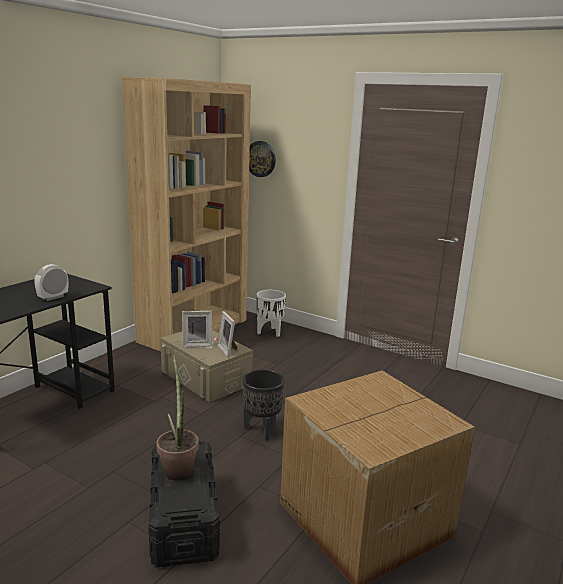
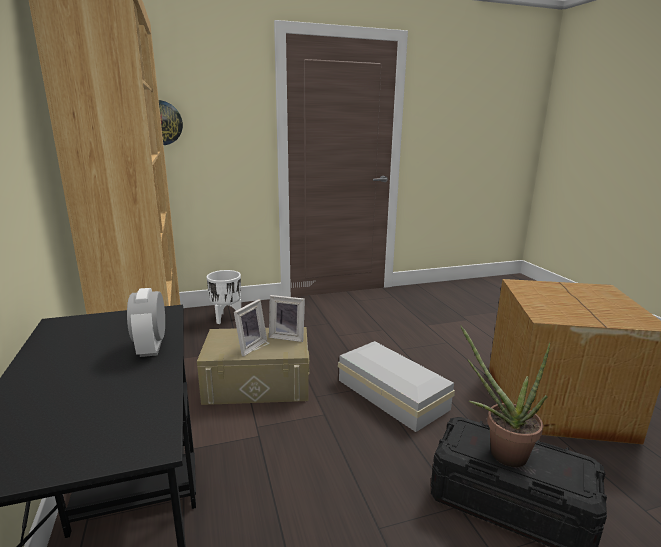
camera: 50 degrees left, 0 degrees up
(262, 430) = (391, 393): black planter -> white storage box

